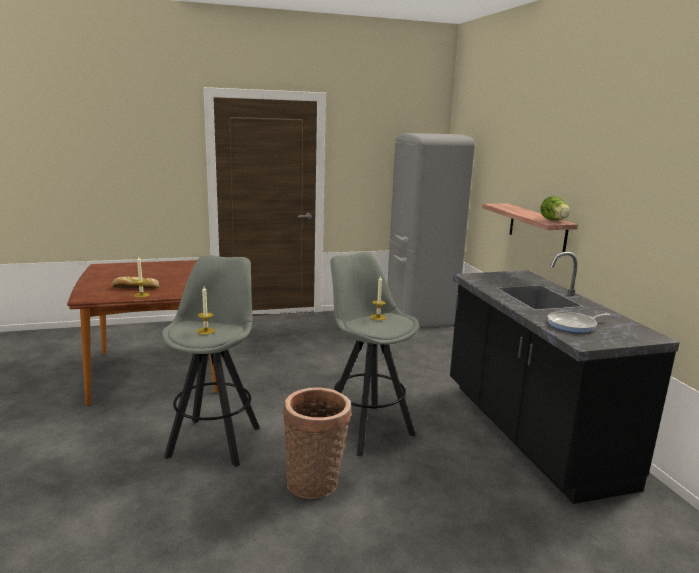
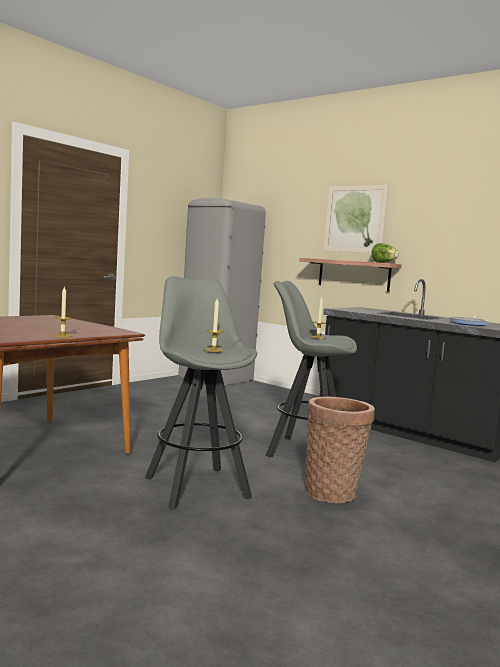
camera: 35 degrees left, 10 degrees down
(134, 287) = (35, 331): bread -> none
(543, 161) = (355, 219): none -> picture

